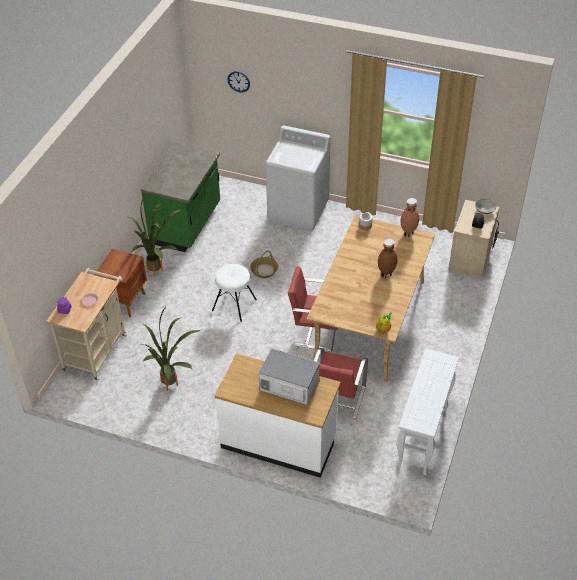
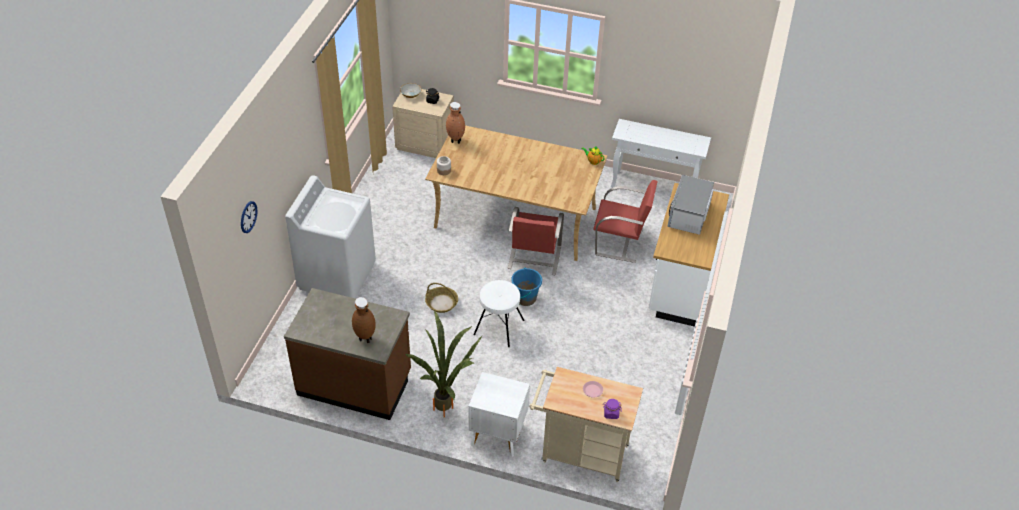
camera: 95 degrees left, 0 degrees up
(125, 301) = (497, 434): brown nightstand -> white nightstand
(170, 388) = (627, 375): potted plant -> none
(187, 224) = (355, 383): green counter -> brown counter
(266, 323) = (525, 298): none -> blue bucket
(386, 274) = (517, 158): brown vase -> brown vase (364, 338)

